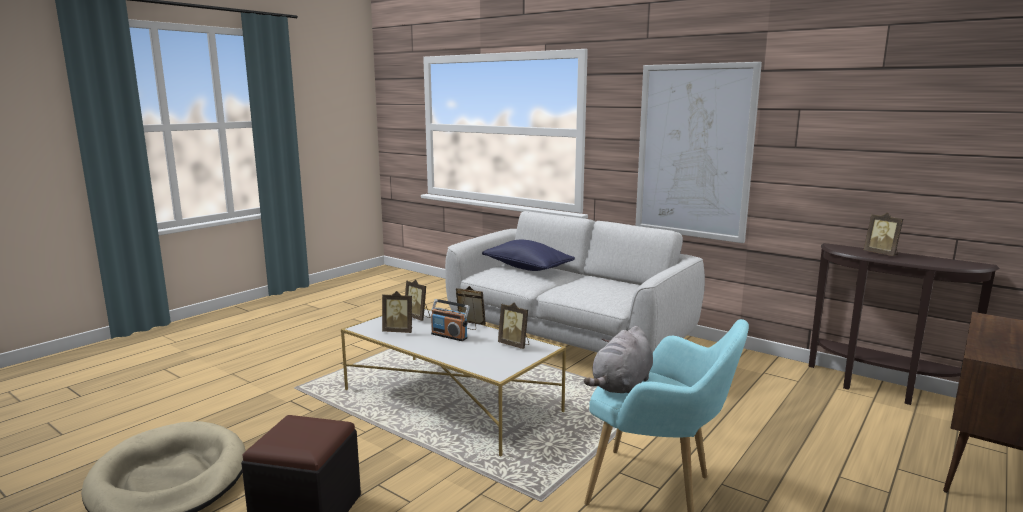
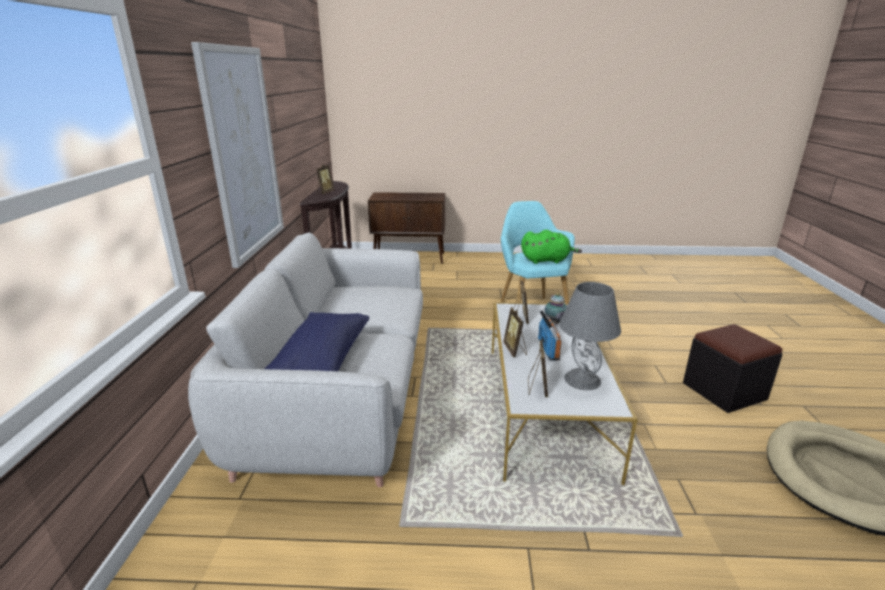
camera: 125 degrees left, 10 degrees up
(399, 331) = (582, 379): picture frame -> grey table lamp
(482, 354) = (555, 323): none -> teapot
(621, 386) = (547, 260): grey plush toy -> green plush toy

